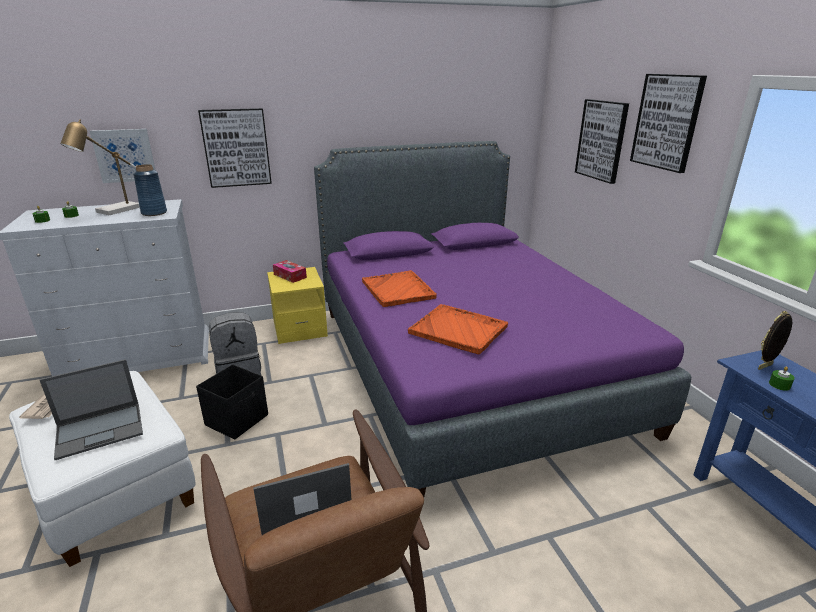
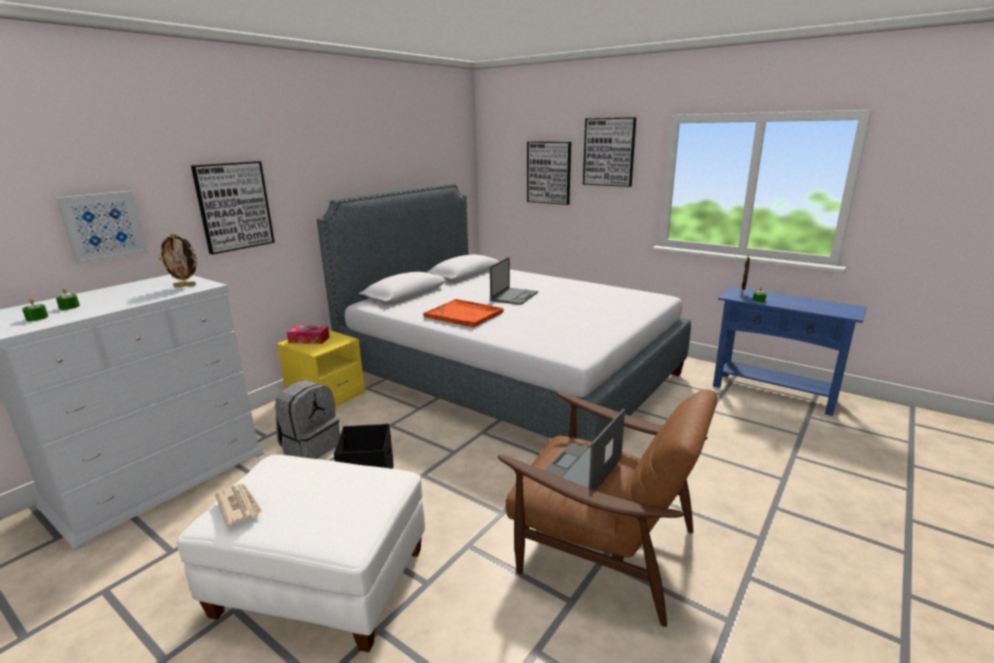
camera: 35 degrees left, 5 degrees down
(101, 430) = (341, 496): laptop -> laptop (514, 296)
(114, 211) = (121, 293): table lamp -> none
(154, 213) = (185, 286): blue vase -> picture frame
(459, 330) = (556, 325): orange tray -> none
(464, 364) = (509, 375): purple bed -> grey bed

